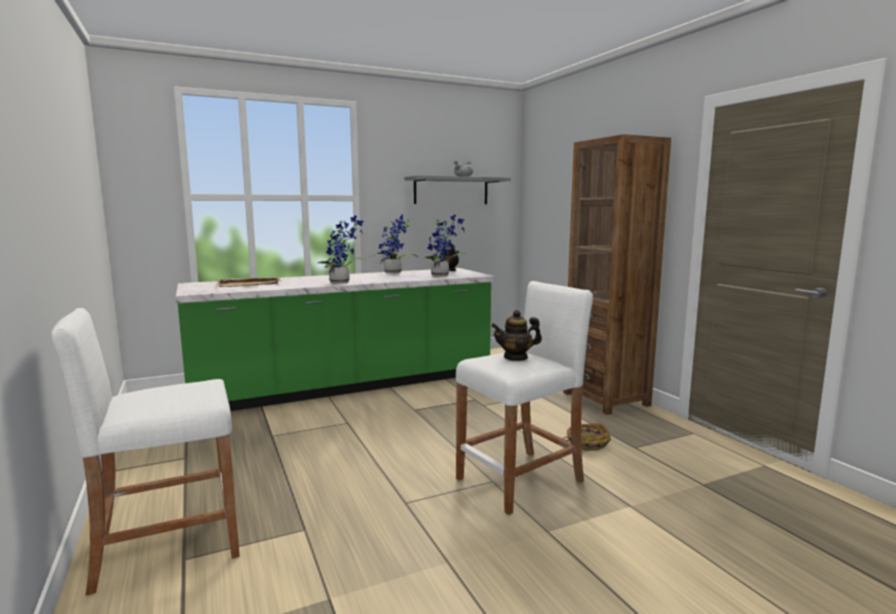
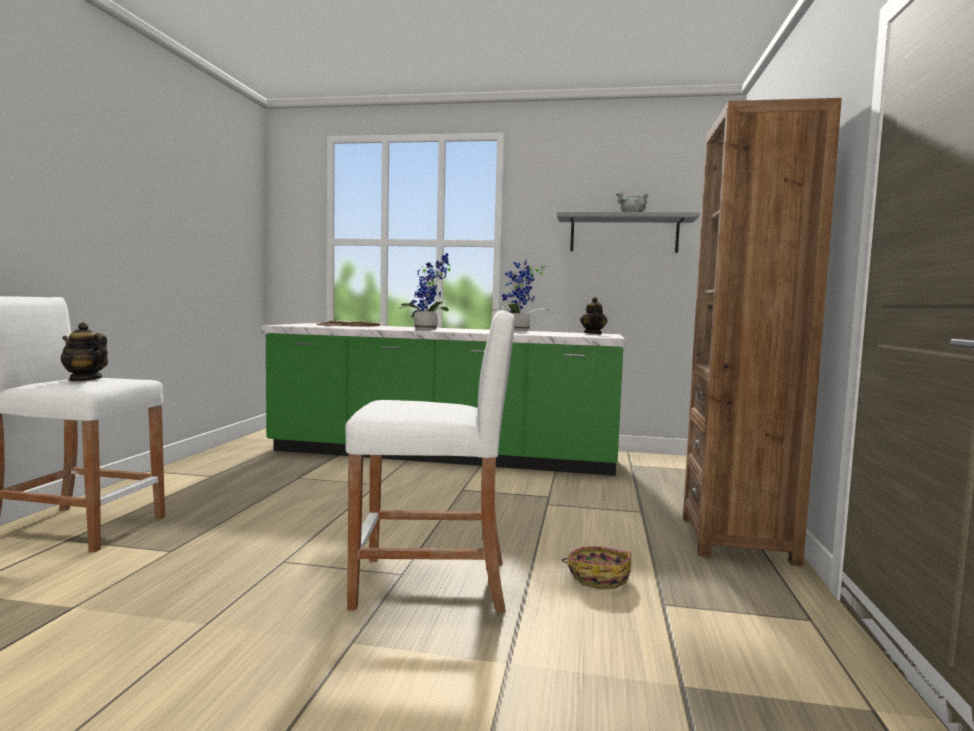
camera: 35 degrees right, 5 degrees down
(442, 275) = (560, 334): potted plant -> none
(516, 357) = (426, 404): teapot -> teapot (85, 379)

